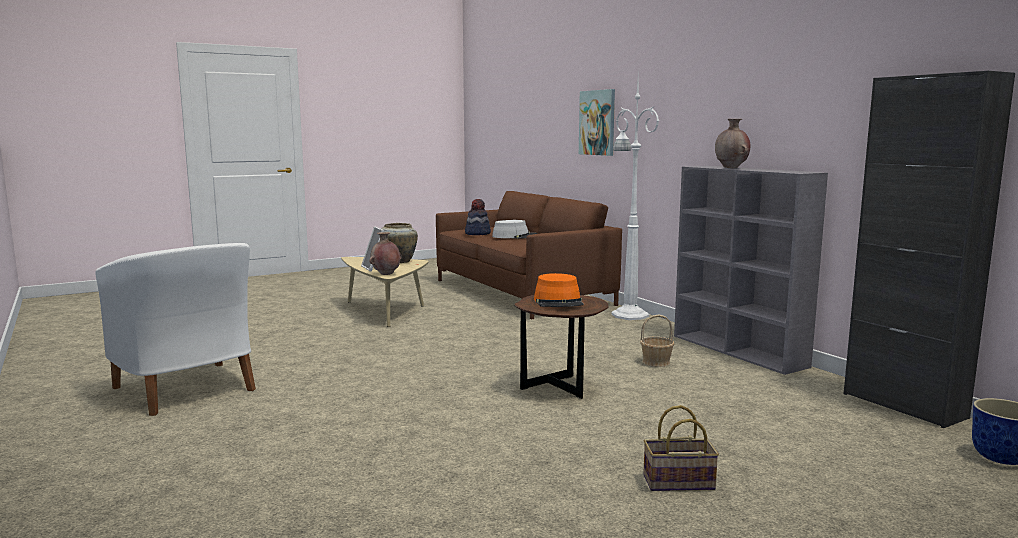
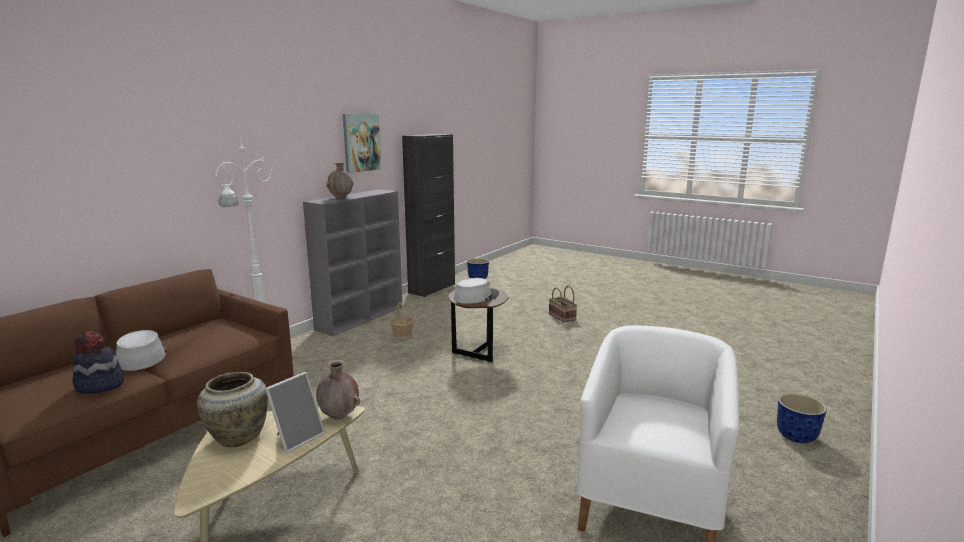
camera: 115 degrees left, 5 degrees up
(74, 504) = (797, 437): none -> planter
(559, 302) = (476, 297): orange hat -> grey hat
(597, 122) = (141, 181): picture -> picture (361, 142)

